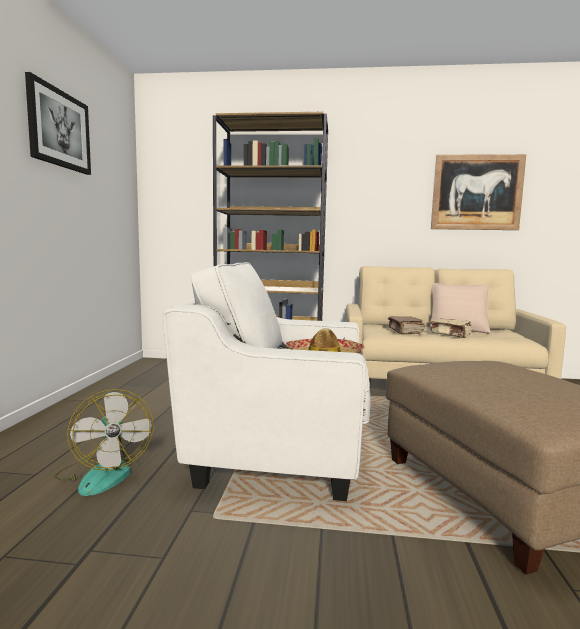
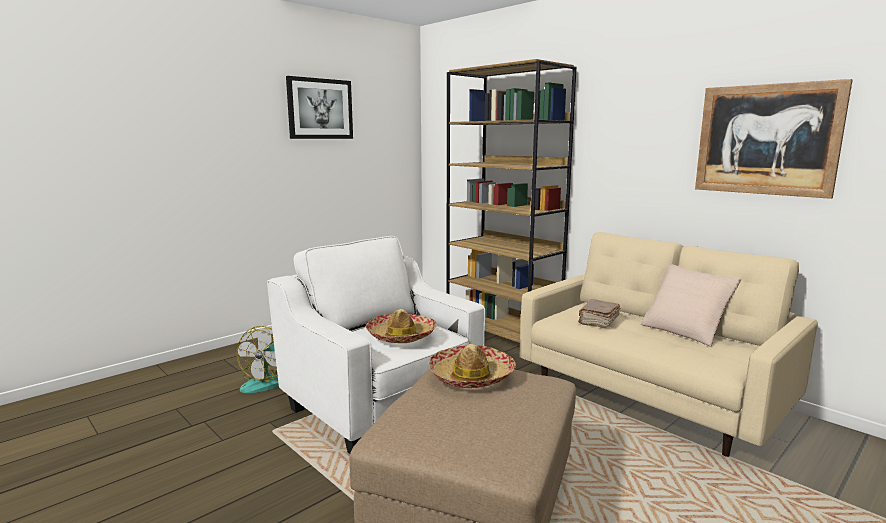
camera: 40 degrees right, 5 degrees up
(451, 334) = (643, 337): beige book -> none
(466, 367) = (471, 376): none -> hat

